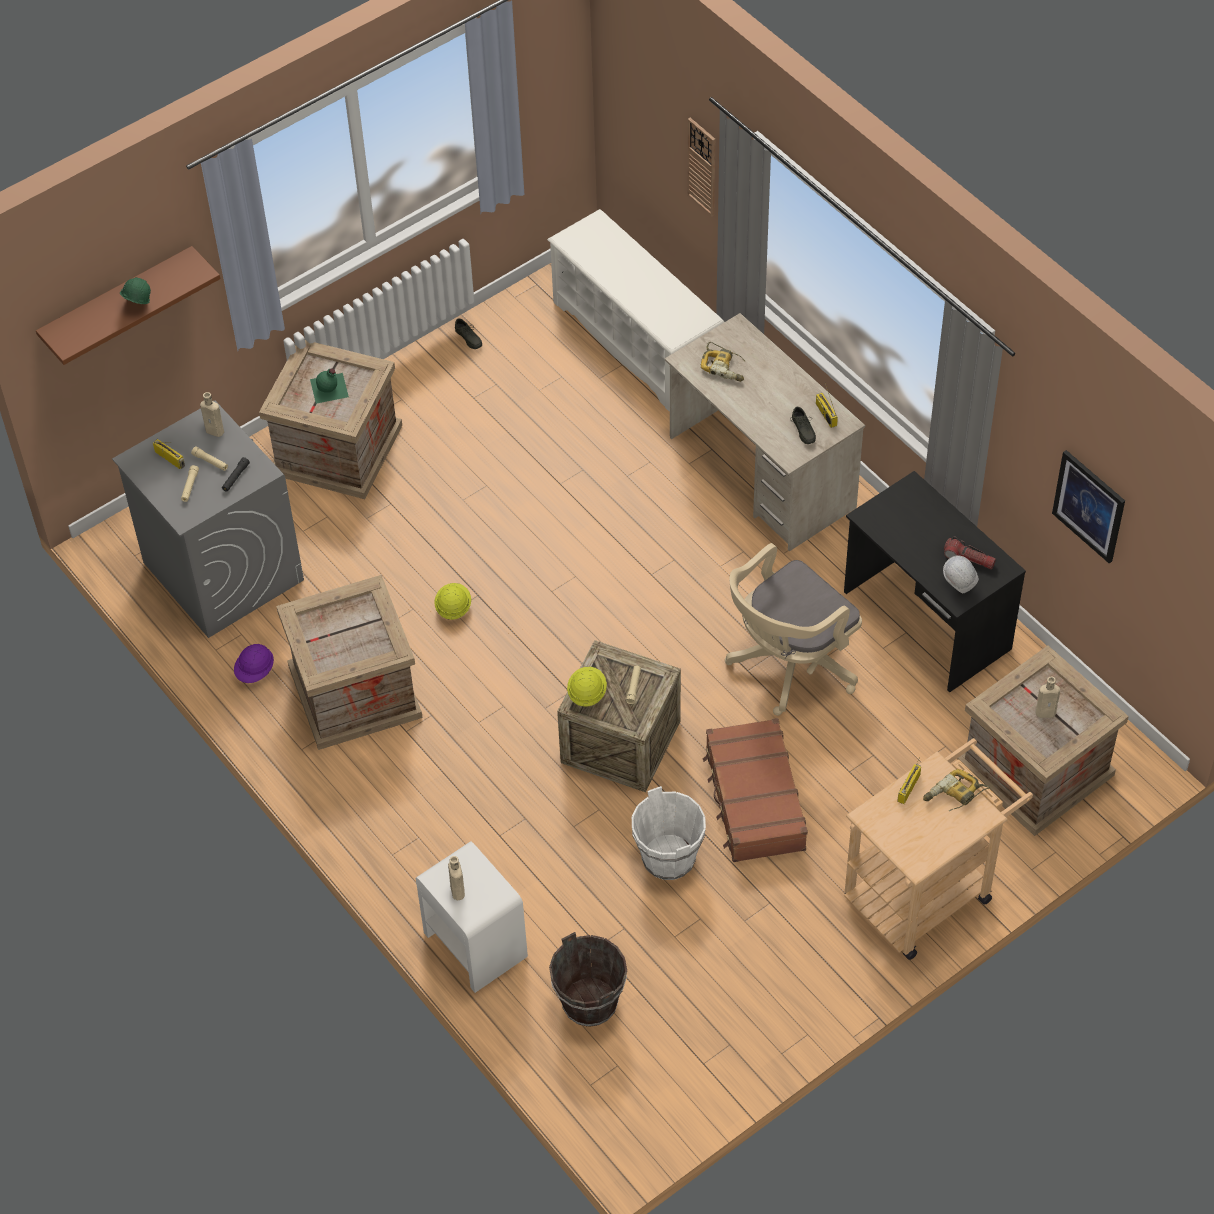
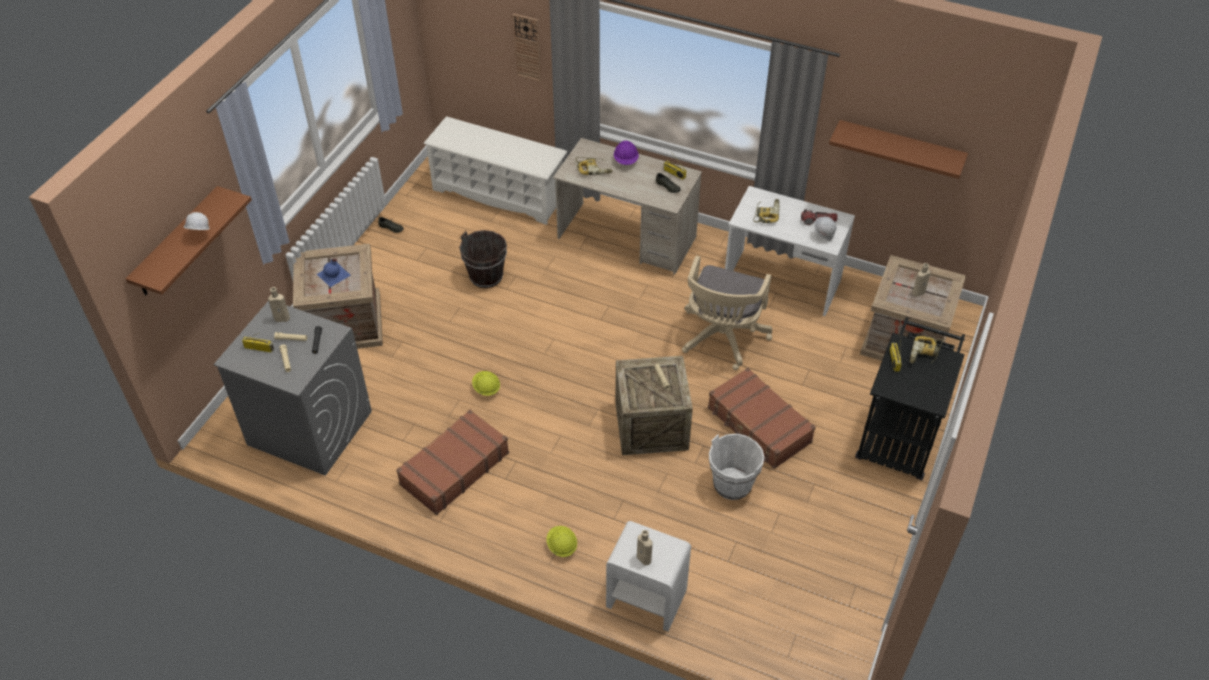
camera: 30 degrees left, 5 degrees down
(137, 305) = (199, 236): green hard hat -> white hard hat
(255, 671) = (374, 484): purple hard hat -> purple hard hat (626, 161)
(330, 388) = (334, 274): green bottle -> blue bottle
(355, 693) = (454, 469): crate -> brown suitcase
(587, 693) = (634, 394): yellow hard hat -> yellow hard hat (561, 546)
(590, 1003) = (749, 601): brown bucket -> brown bucket (486, 276)
(906, 521) = (766, 214): none -> power drill
(925, 622) = (782, 283): black desk -> white desk
(927, 890) = (899, 434): beige cart -> black cart
(1089, 506) = (900, 148): picture -> brown shelf

